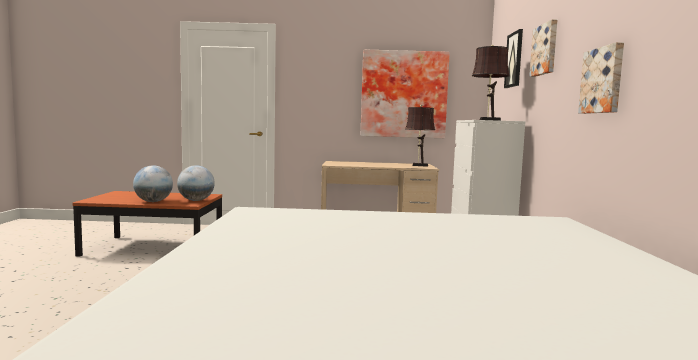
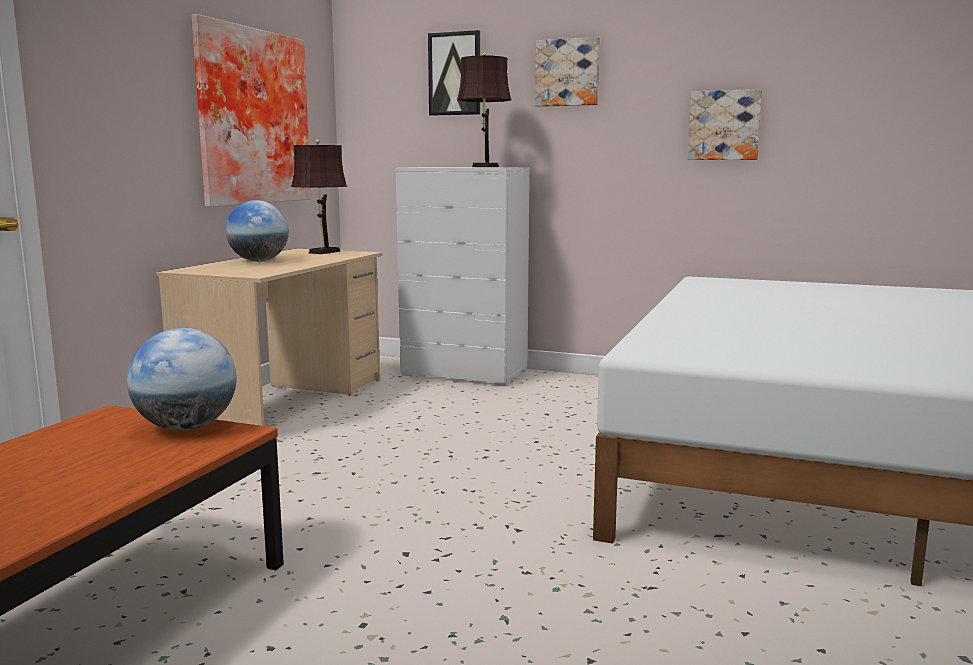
camera: 70 degrees left, 5 degrees up
(153, 201) = (139, 469): globe -> globe (259, 261)

